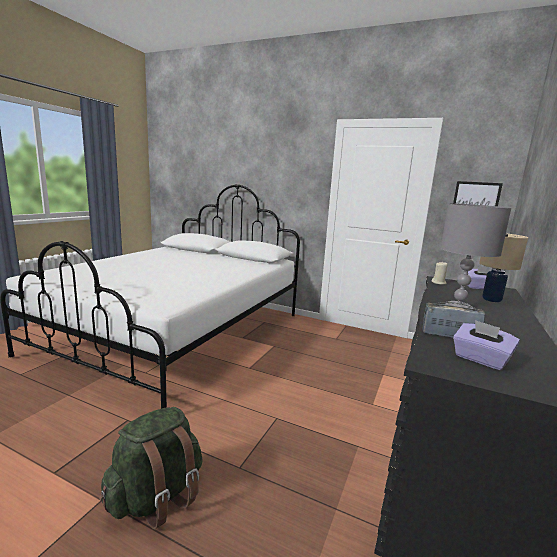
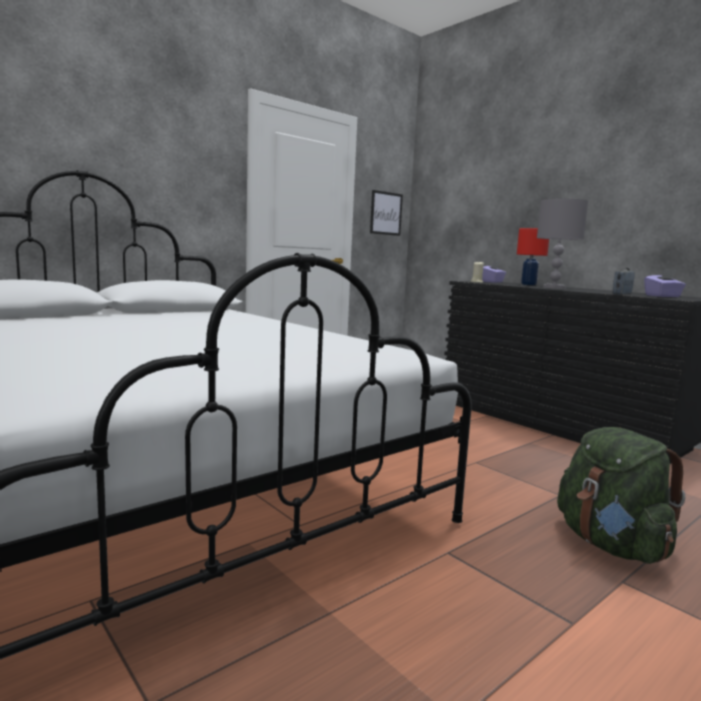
camera: 65 degrees left, 5 degrees down
(492, 300) = (529, 284): beige table lamp -> red table lamp

